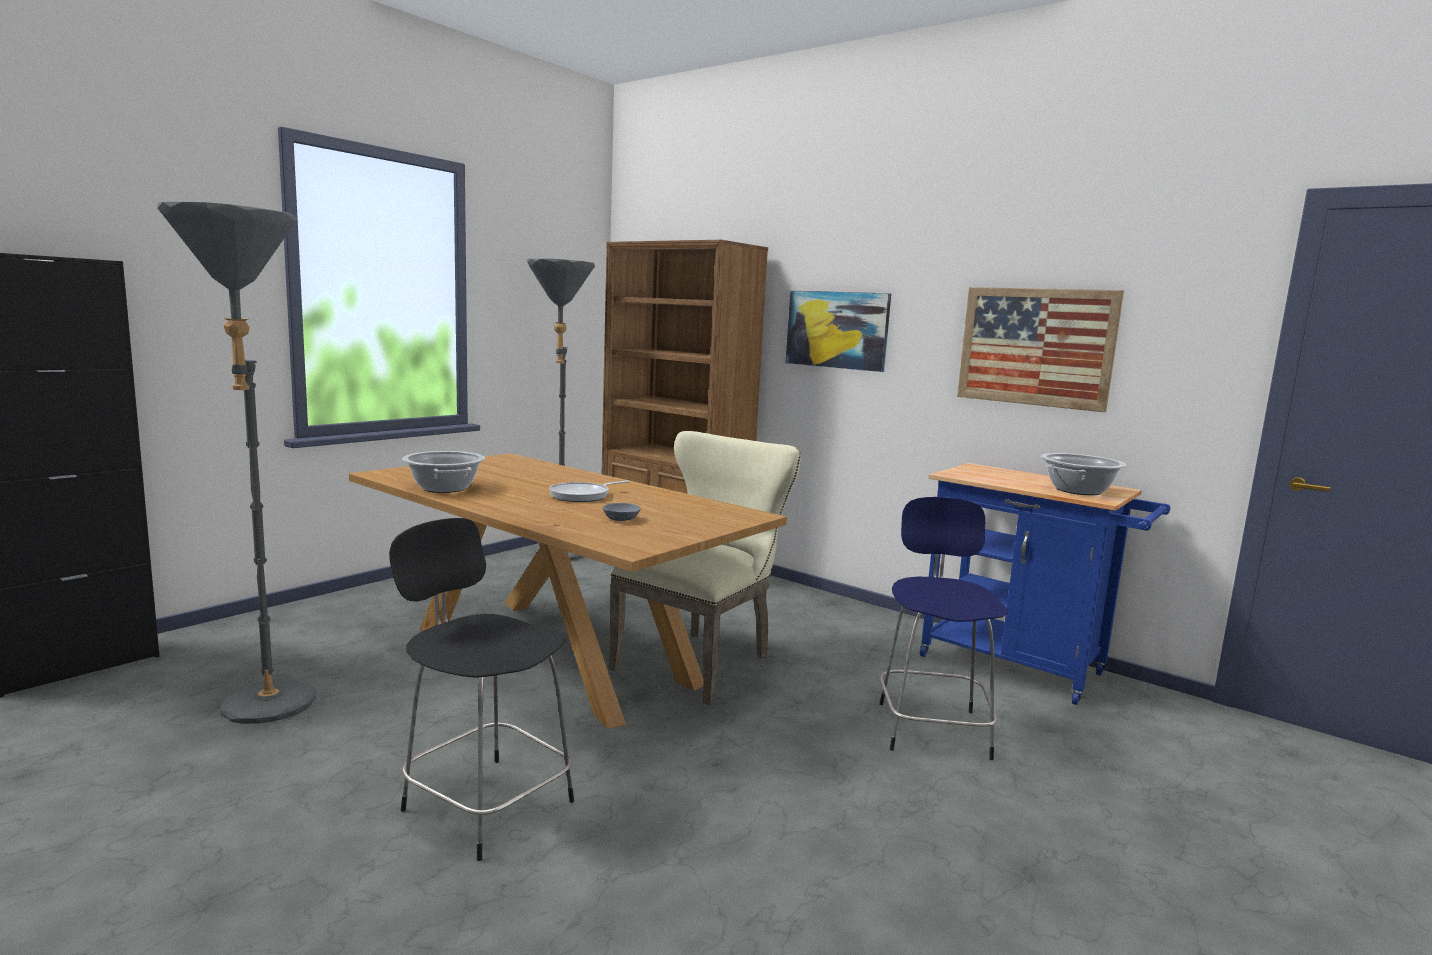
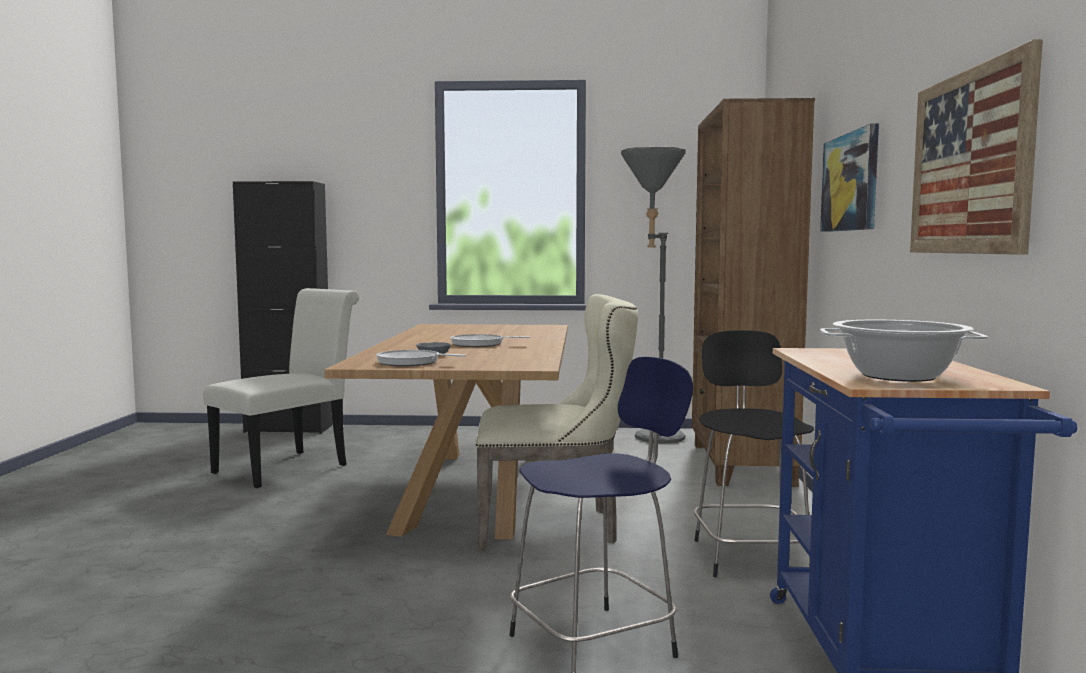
camera: 55 degrees right, 5 degrees down
(264, 713) = (288, 467): grey floor lamp -> white chair
(445, 488) = (426, 333): cooking pot -> none
(484, 803) = (246, 536): black stool -> black stool (749, 555)
(657, 533) = (412, 362): none -> frying pan

